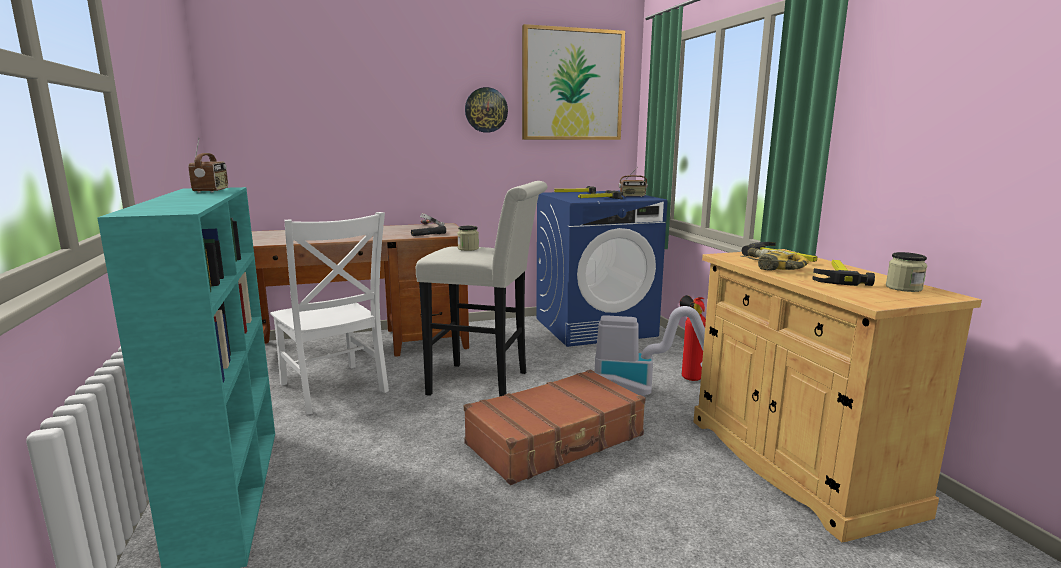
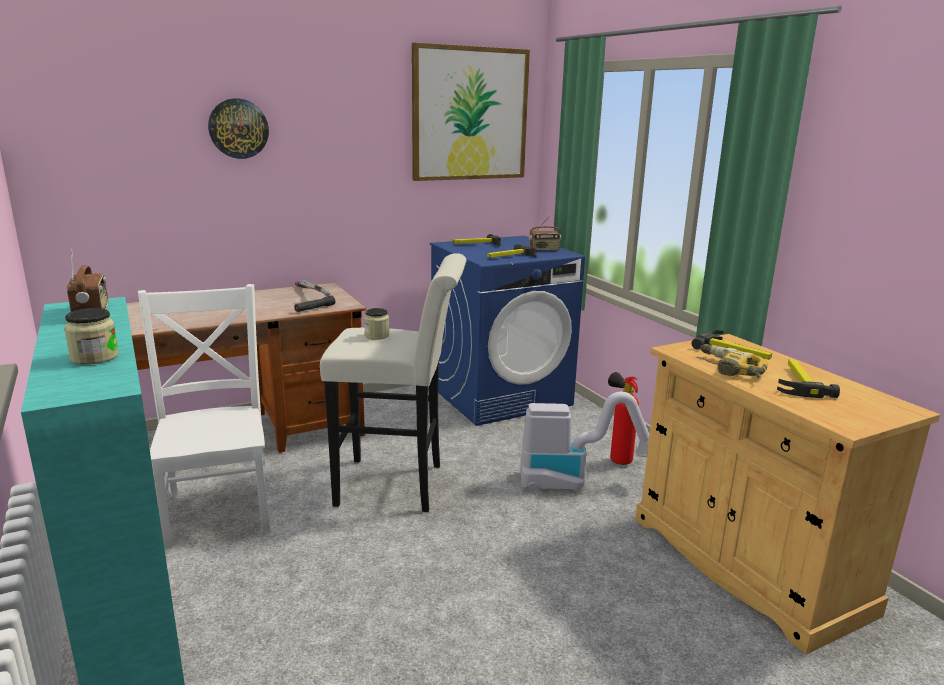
camera: 10 degrees left, 5 degrees up
(334, 389) = (219, 507): white chair -> white chair turned 150 degrees counterclockwise
(486, 110) = (370, 146): wall clock -> wall clock (238, 128)
(556, 440) = (497, 557): brown suitcase -> none
(903, 288) = (866, 399): jar -> jar (95, 357)

